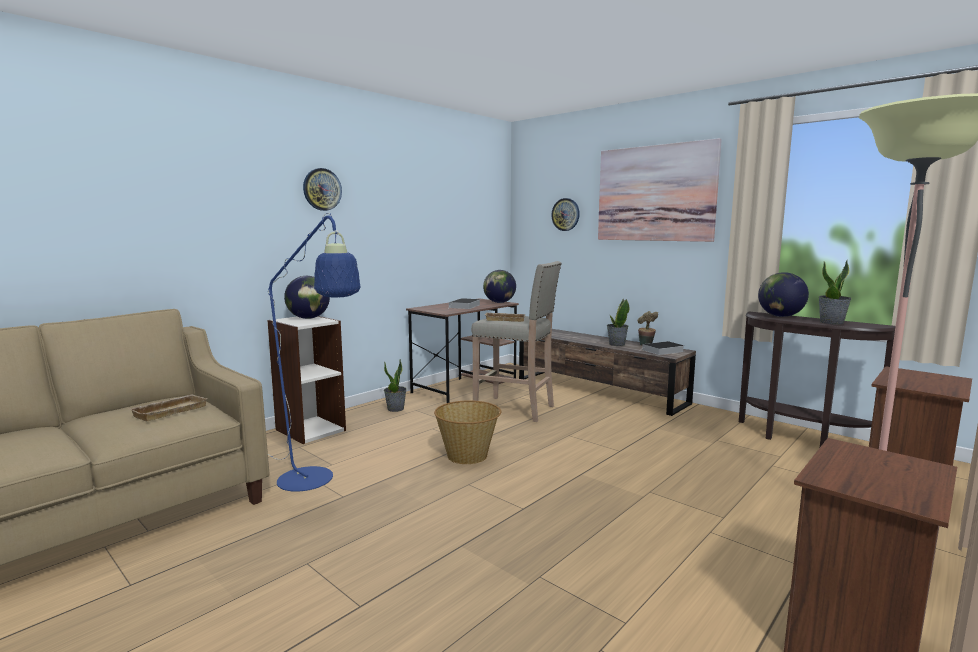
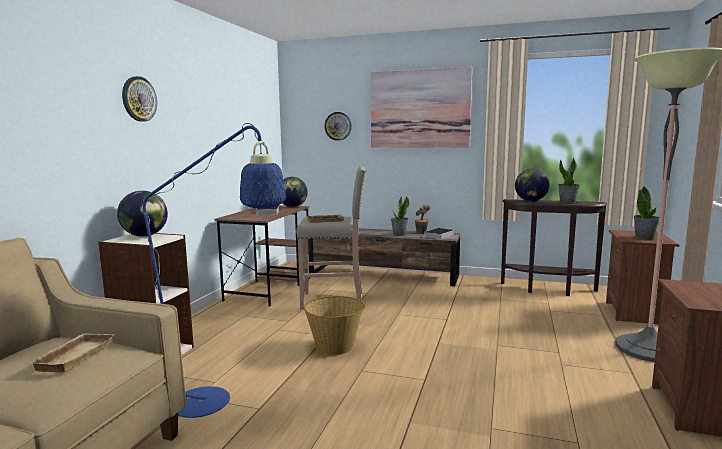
camera: 25 degrees left, 0 degrees up
(396, 409) = (223, 318): potted plant -> potted plant (644, 237)

